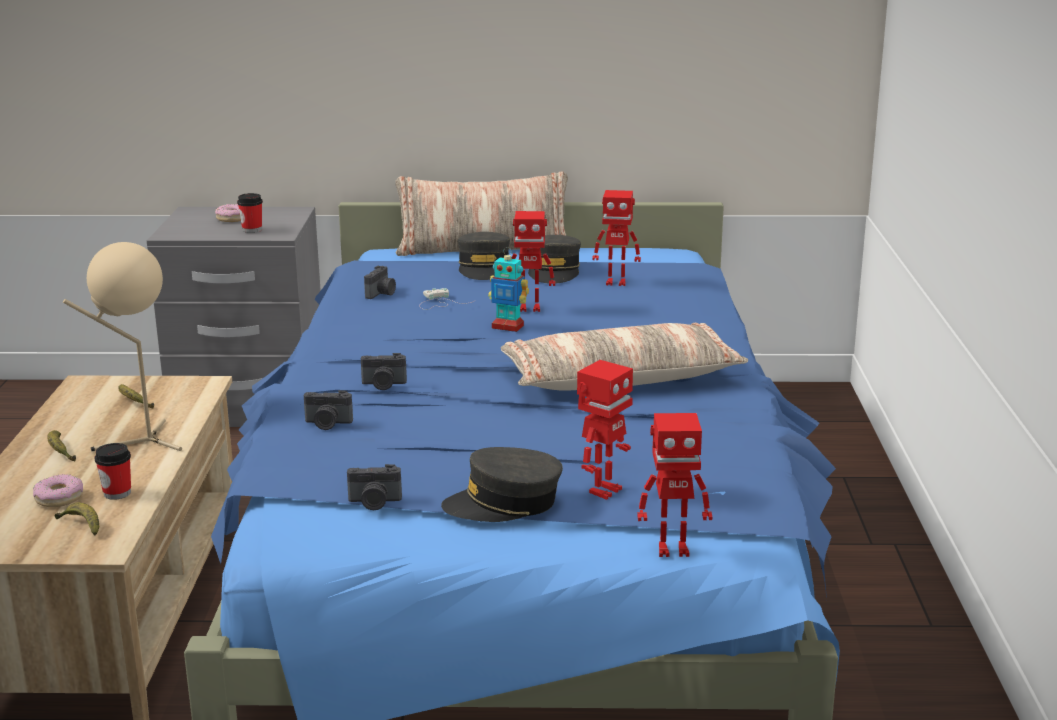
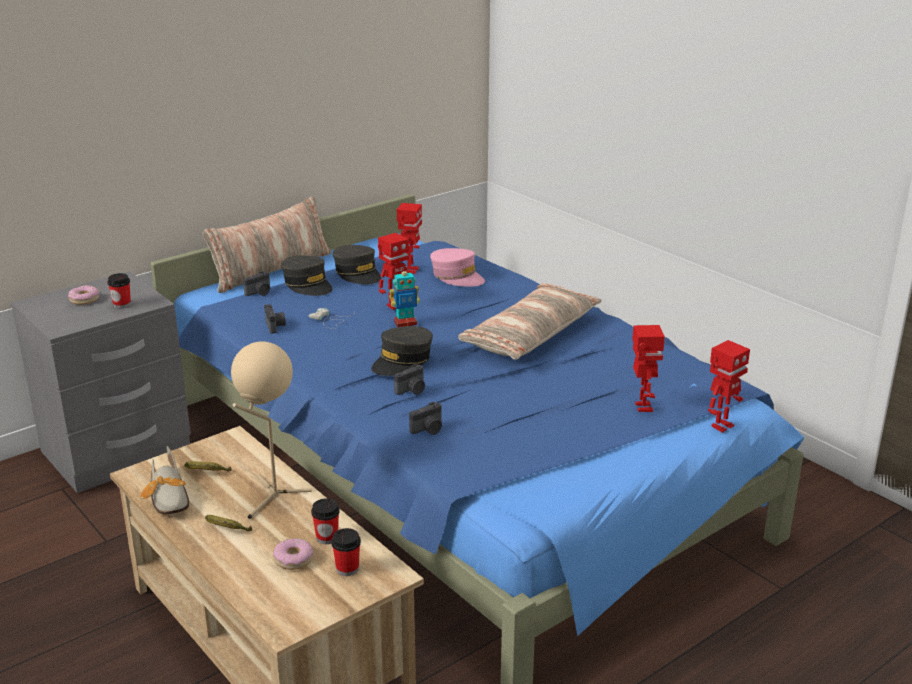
camera: 40 degrees left, 5 degrees up
(70, 410) = (169, 497): none -> shoe
(82, 525) = (347, 569): banana -> cup
(374, 502) = (546, 466): camera -> camera (259, 293)
(504, 503) = (612, 436): grey cap -> grey cap (402, 361)
(616, 282) = (410, 270): toy robot -> toy robot turned 45 degrees counterclockwise
(654, 301) = (457, 276): none -> pink cap

